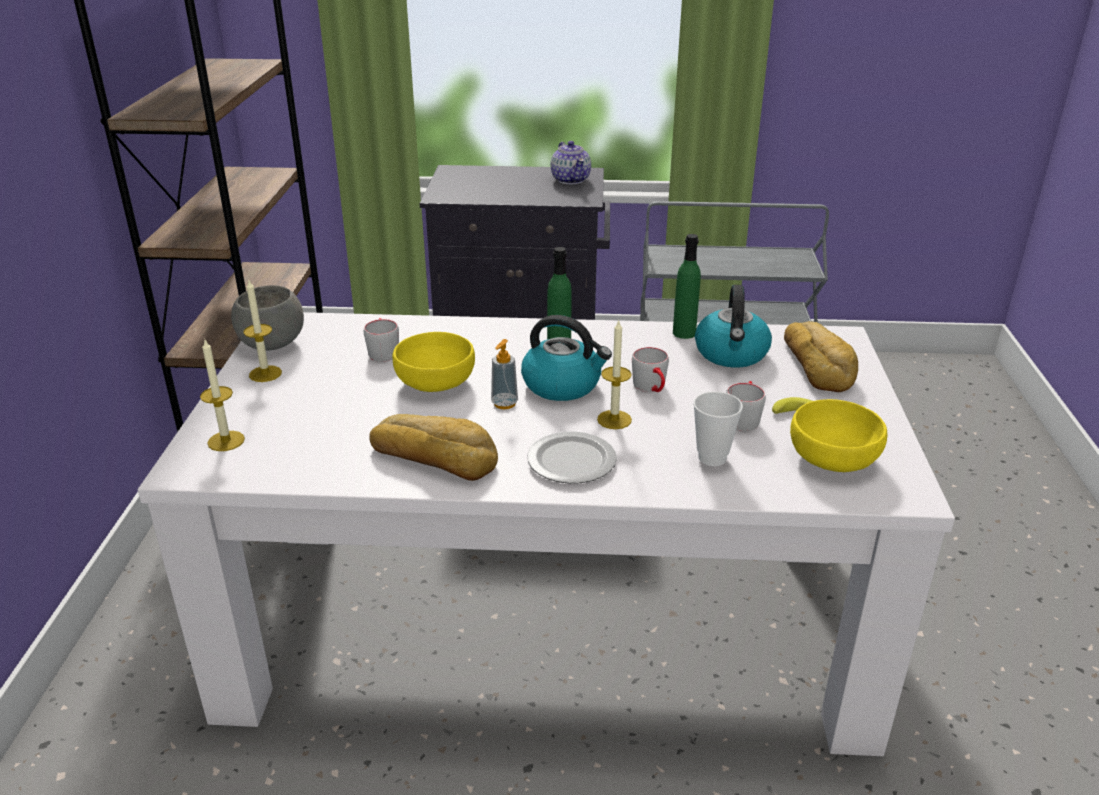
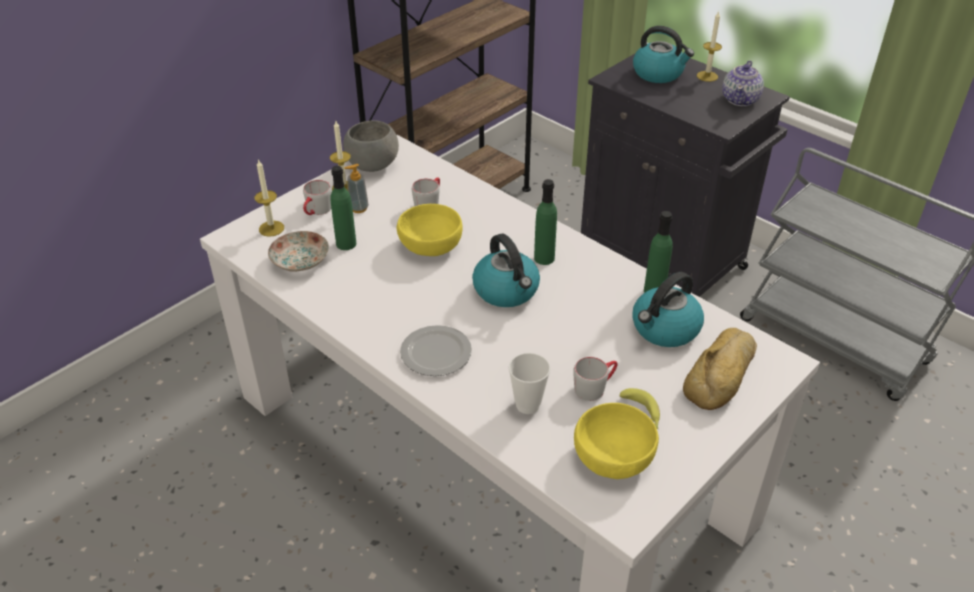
camera: 40 degrees right, 10 degrees up
(306, 454) = (300, 261): none -> plate
(340, 417) = (346, 244): none -> green bottle
(435, 455) = (364, 302): bread -> none
(477, 182) = (659, 73): none -> kettle
(504, 403) = (451, 285): soap dispenser -> soap dispenser (358, 208)
(614, 419) = (504, 337): candle -> candle (707, 76)
(652, 388) = (564, 326): grey mug -> grey mug (317, 211)

